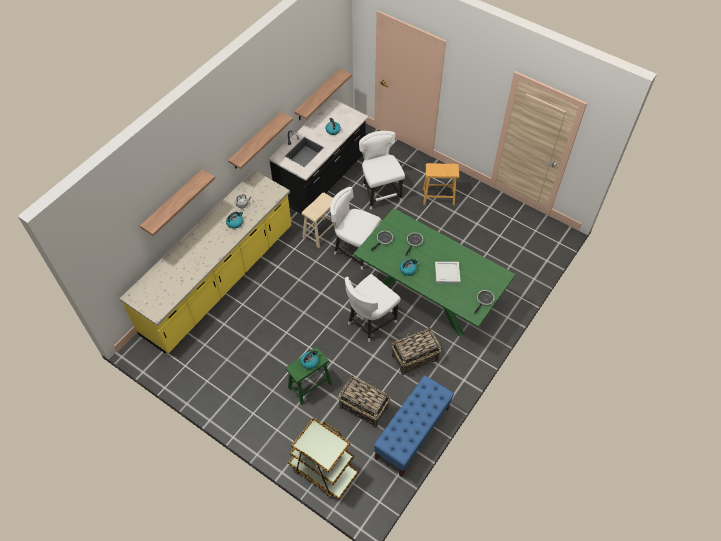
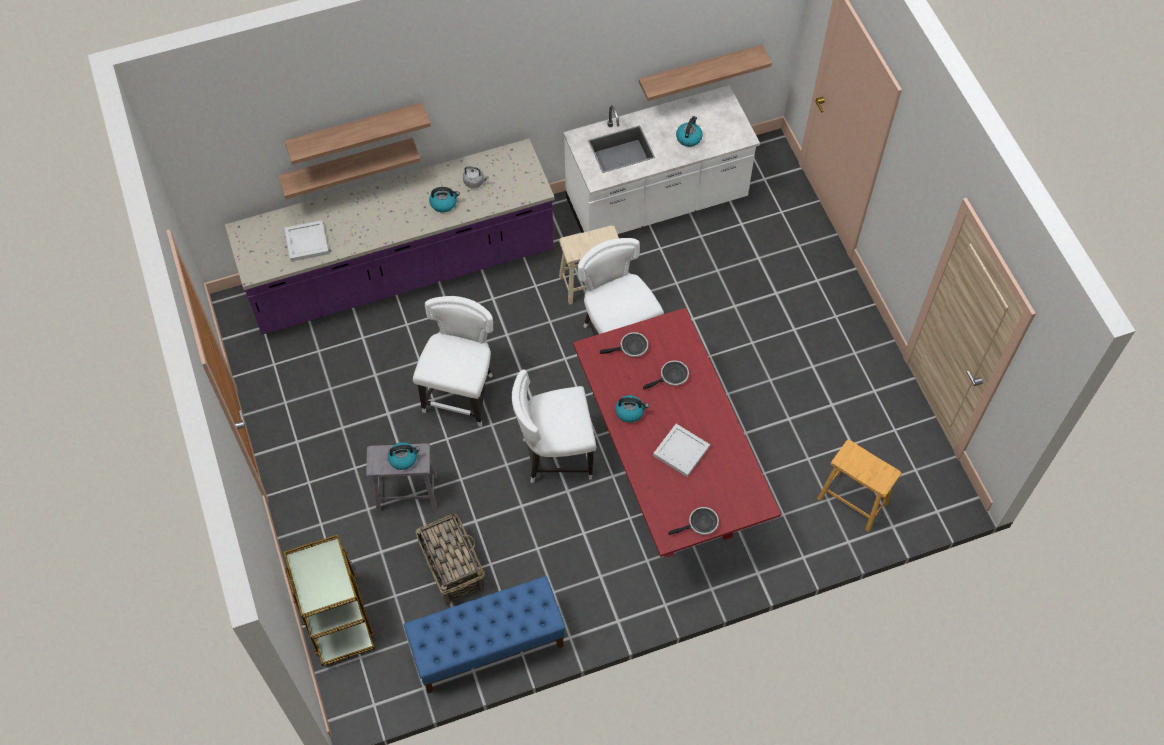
camera: 35 degrees right, 5 degrees up
(175, 281) = (307, 241): none -> white tray
(219, 280) = (402, 272): yellow counter -> purple counter
(256, 141) = (544, 98): shelf -> shelf (347, 165)
(309, 385) = (406, 492): green stool -> grey stool
(322, 178) = (656, 201): black counter -> white counter
(380, 193) = (724, 272): white chair -> white chair (461, 393)
(414, 358) = (575, 545): basket -> none
(429, 295) = (669, 470): green dining table -> red dining table
(438, 197) = (807, 329): brown stool -> brown stool (852, 500)

